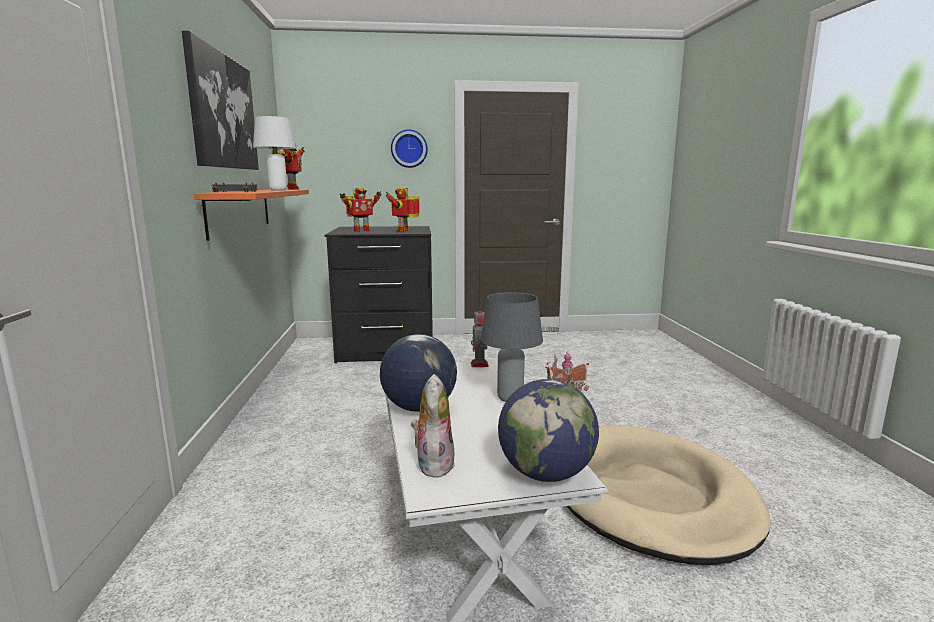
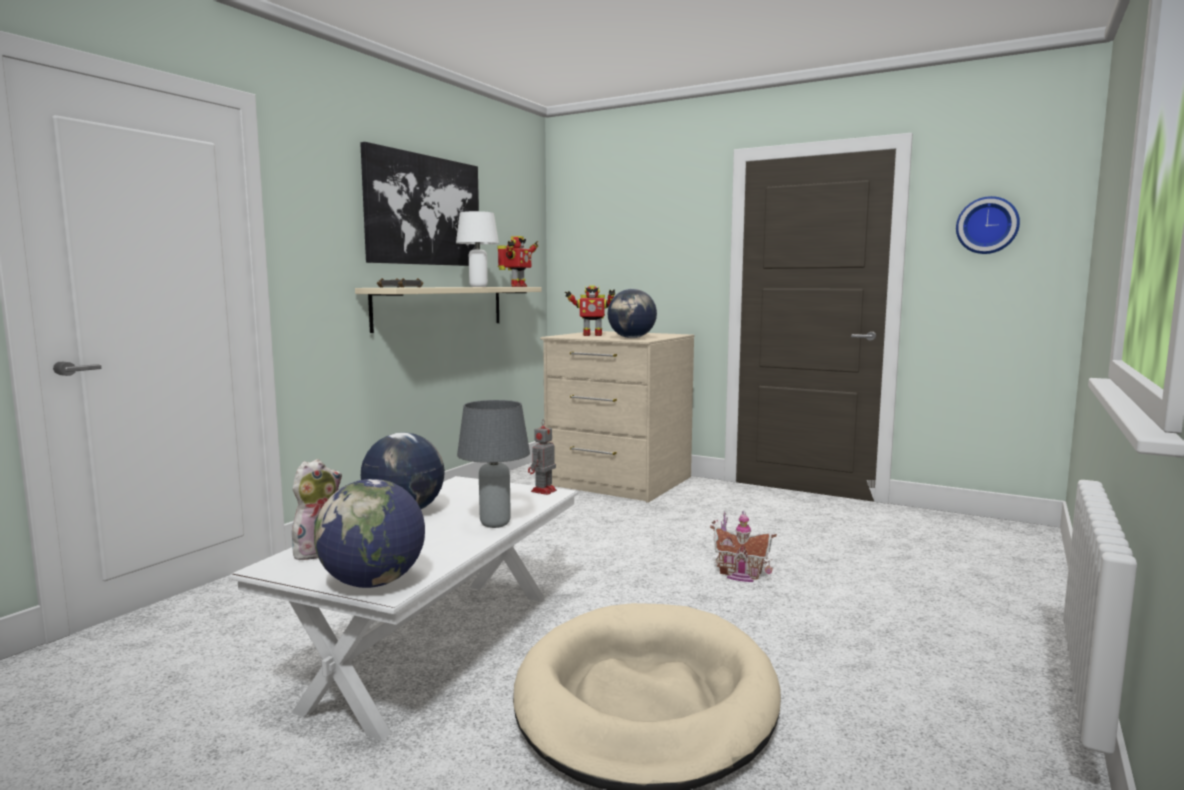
camera: 35 degrees right, 5 degrees down
(240, 211) = (440, 307): orange shelf -> beige shelf
(386, 349) = (618, 482): black dresser -> beige dresser
(404, 231) = (631, 338): toy robot -> globe
(409, 149) = (676, 238): wall clock -> wall clock (987, 225)

